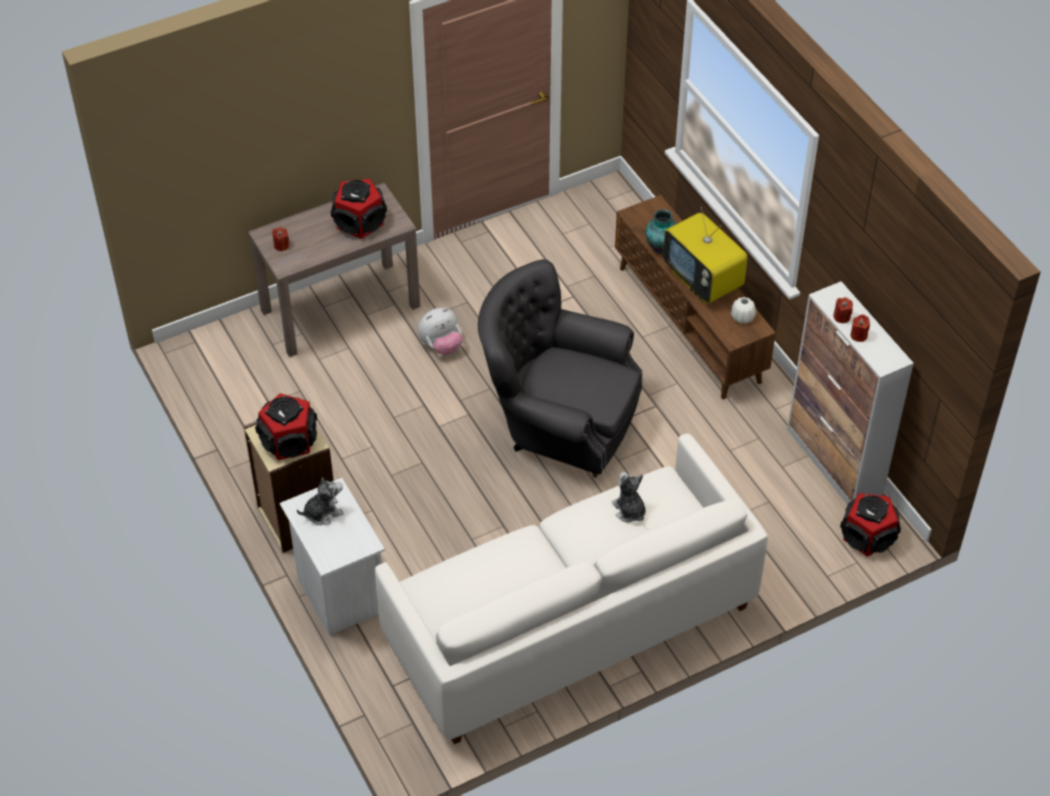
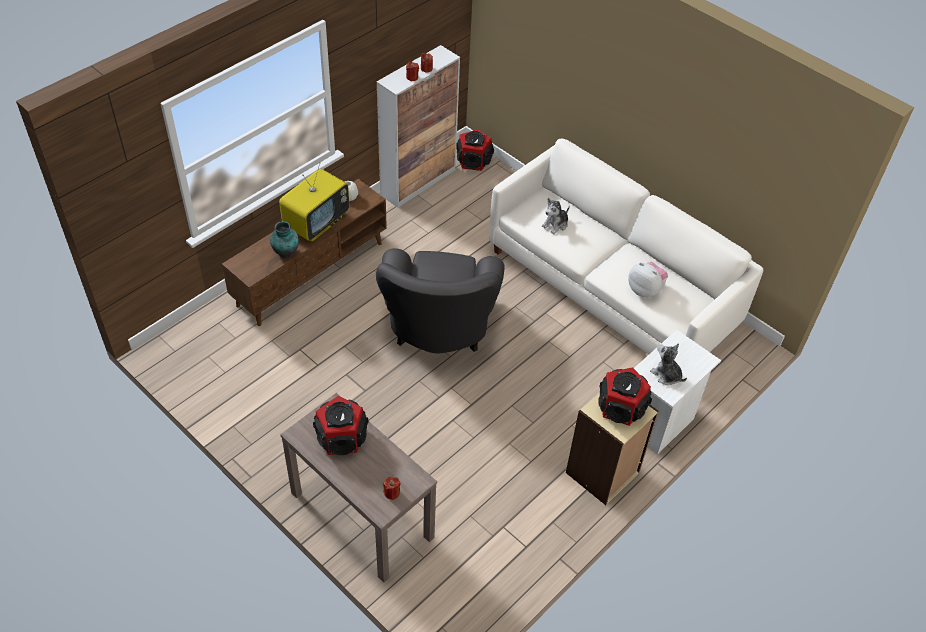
camera: 110 degrees left, 0 degrees up
(441, 346) = (383, 425): plush toy -> plush toy (645, 290)

